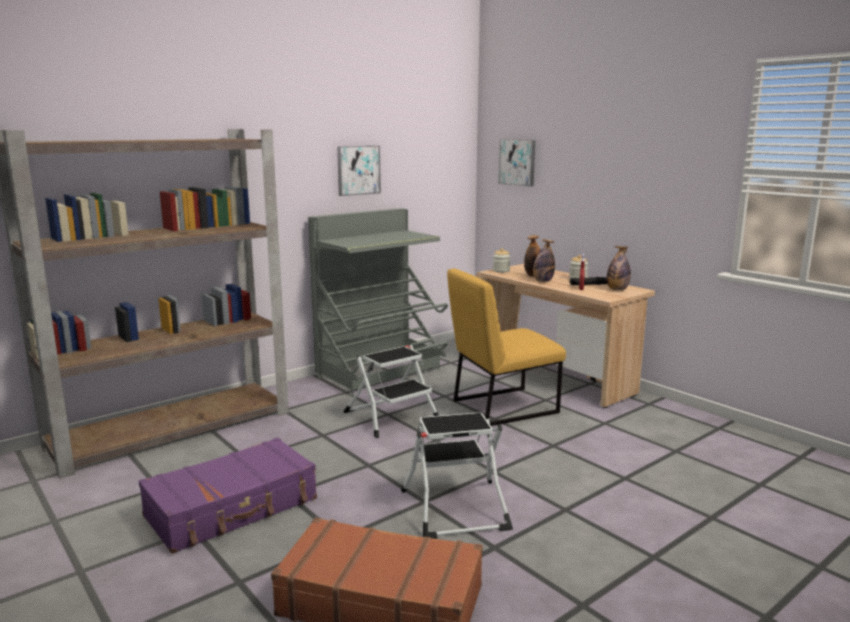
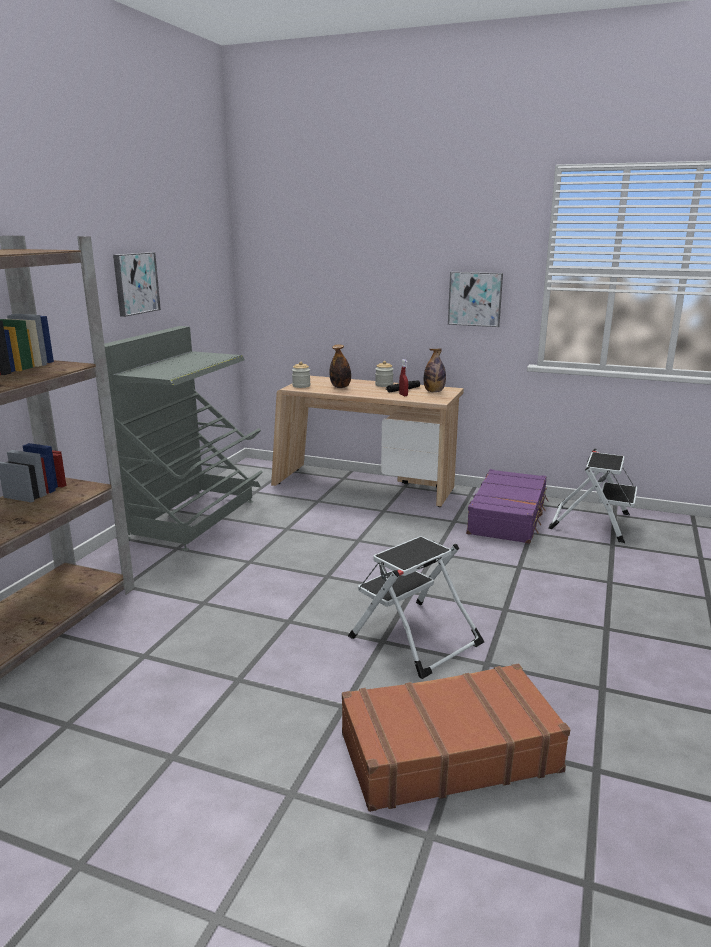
camera: 30 degrees left, 5 degrees up
(233, 508) = (191, 716): purple suitcase -> purple suitcase (508, 517)
(390, 416) = (255, 563): step ladder -> step ladder (591, 522)
(502, 406) = (352, 527): yellow chair -> none
(518, 162) = (291, 266): picture -> picture (475, 299)
(543, 281) = (357, 391): bottle -> none

